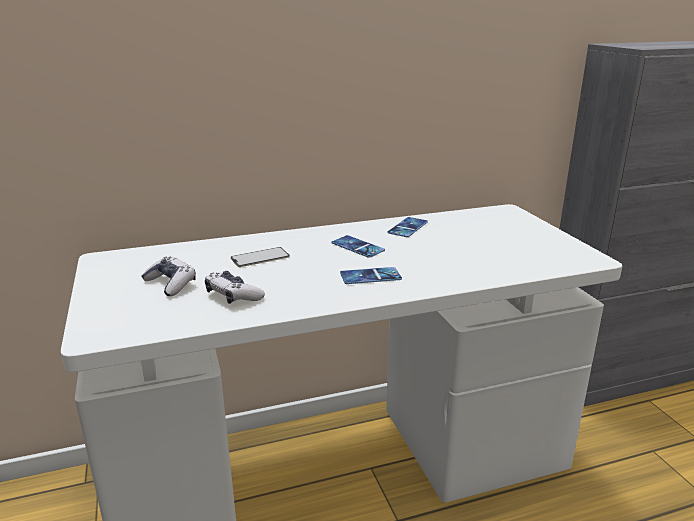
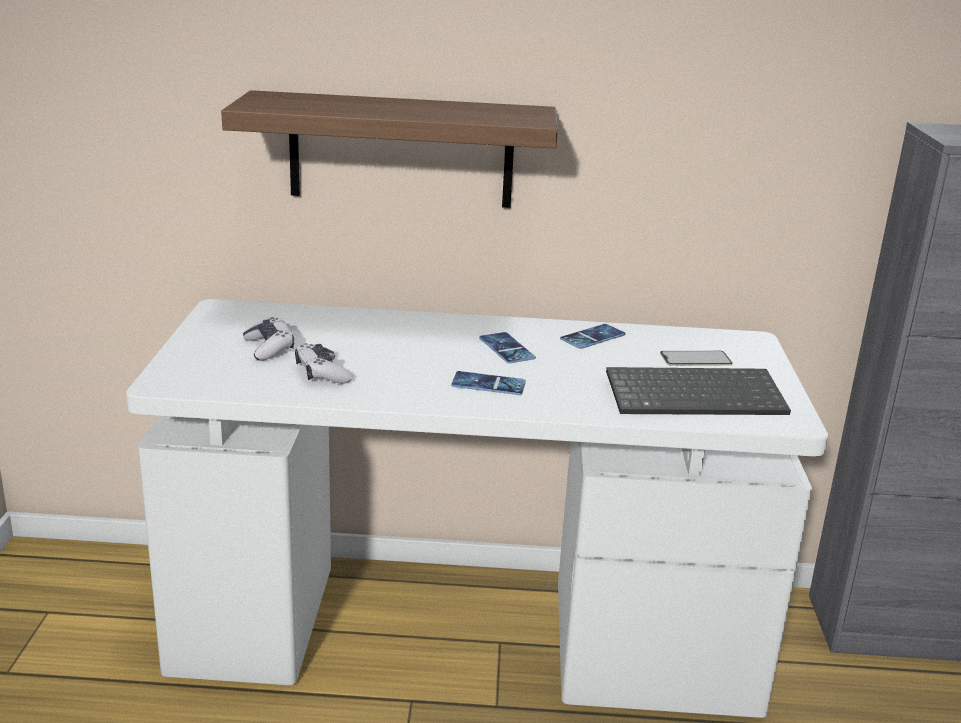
camera: 20 degrees right, 0 degrees up
(239, 103) = (401, 150): none -> shelf
(260, 257) = (384, 339): phone -> phone (695, 359)
(515, 253) = (696, 395): none -> keyboard

